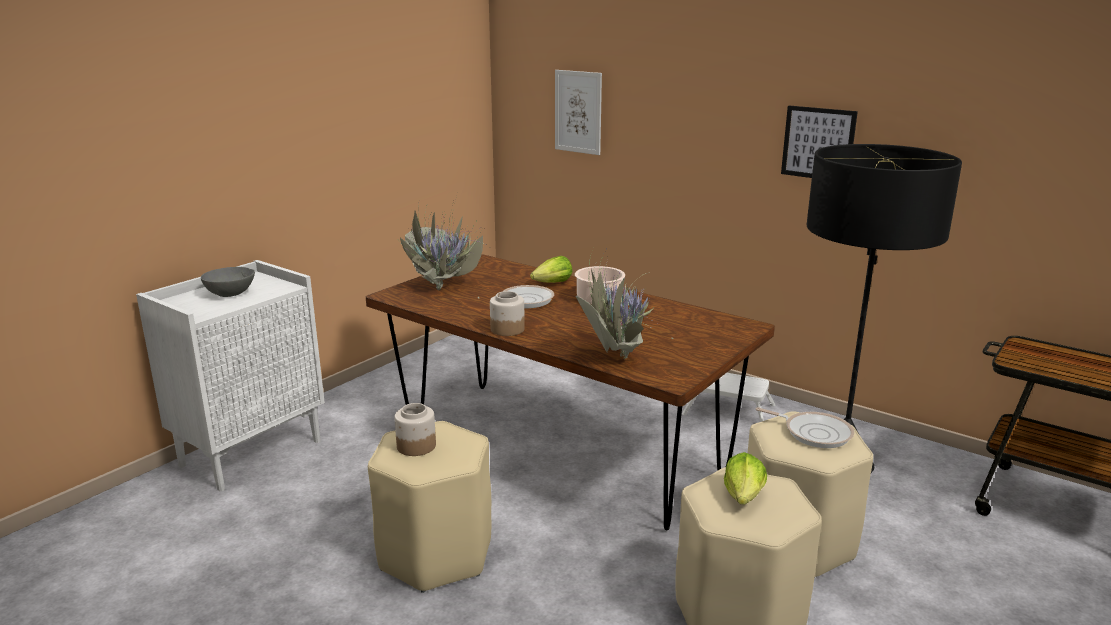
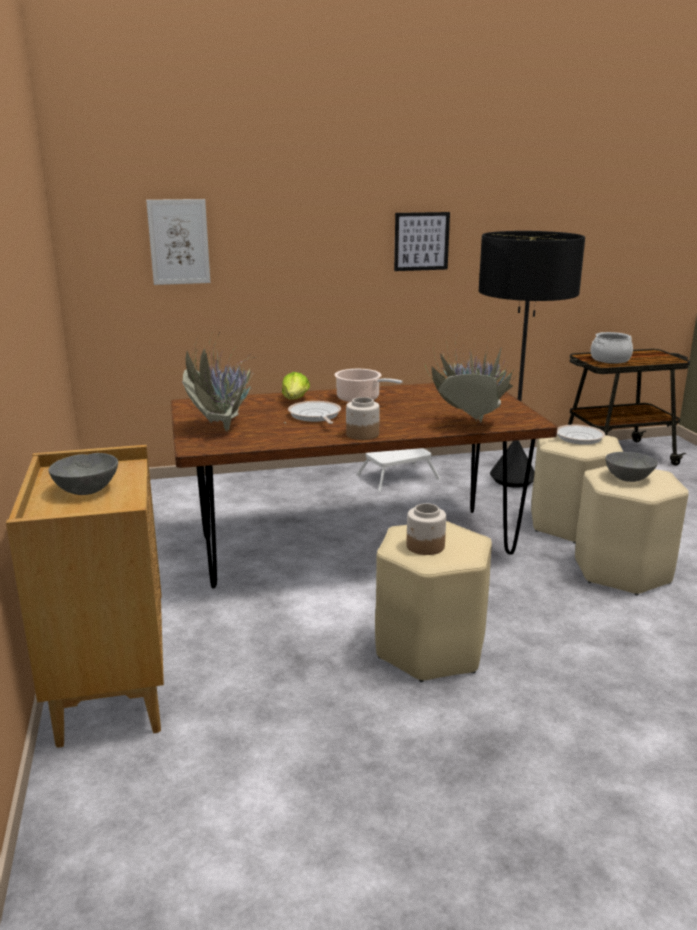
camera: 50 degrees left, 0 degrees up
(252, 452) = (112, 689): white cabinet -> brown cabinet
(744, 496) = (628, 478): lettuce -> grey bowl
(1051, 360) = (610, 359): none -> cooking pot

